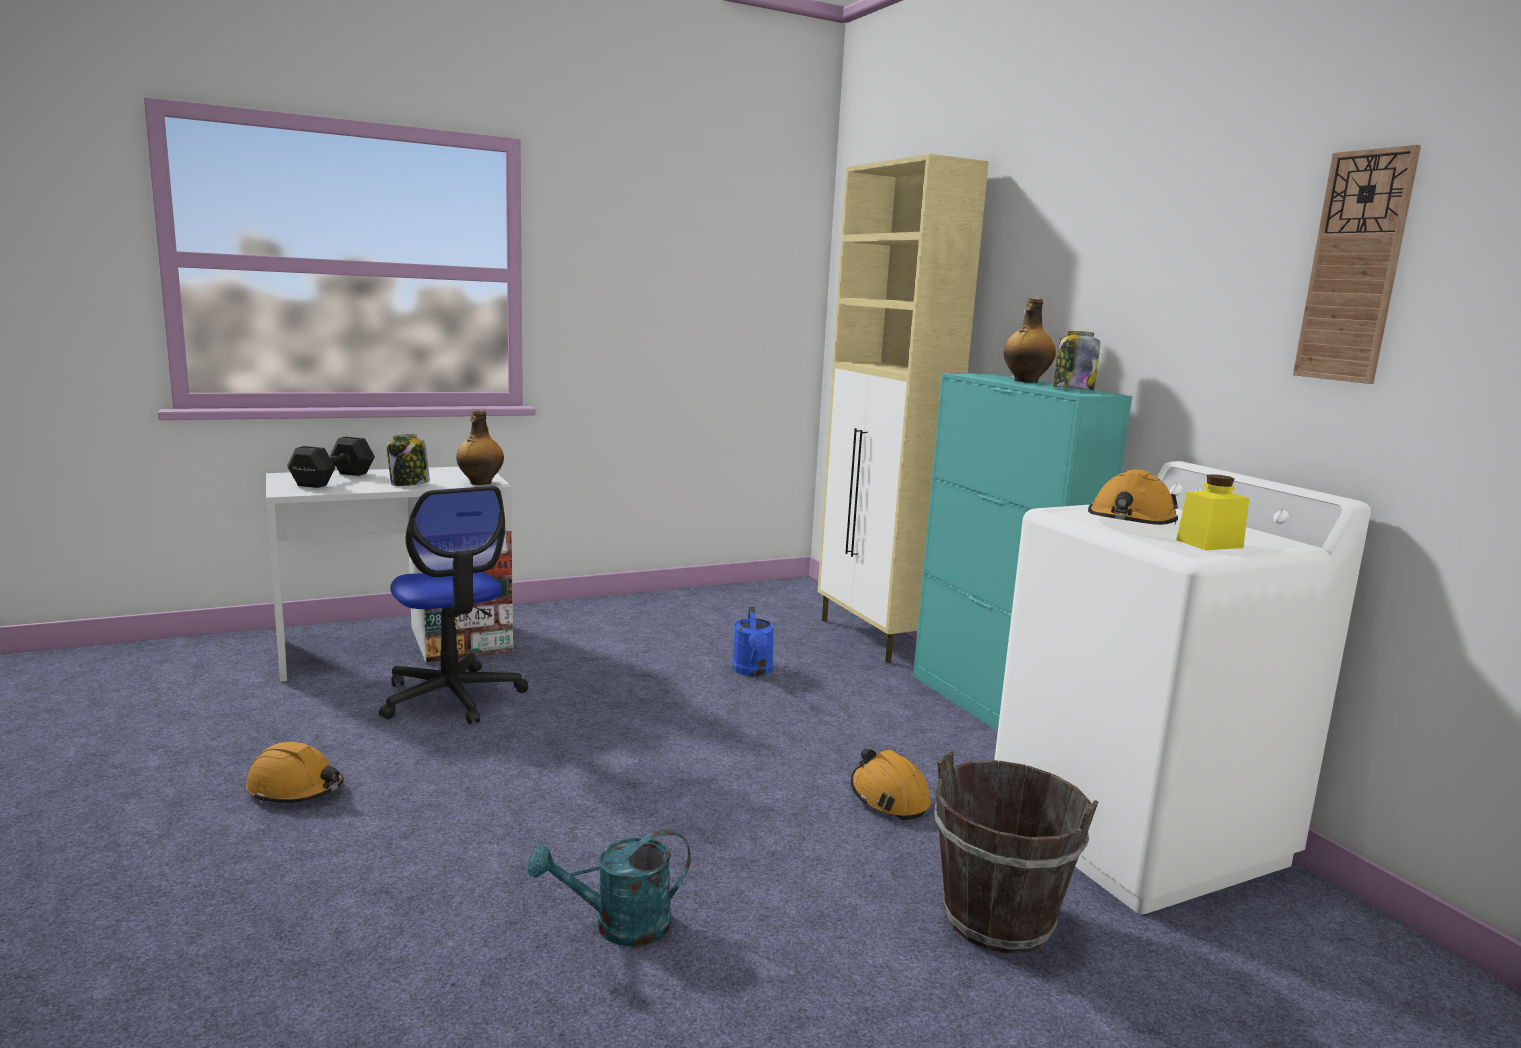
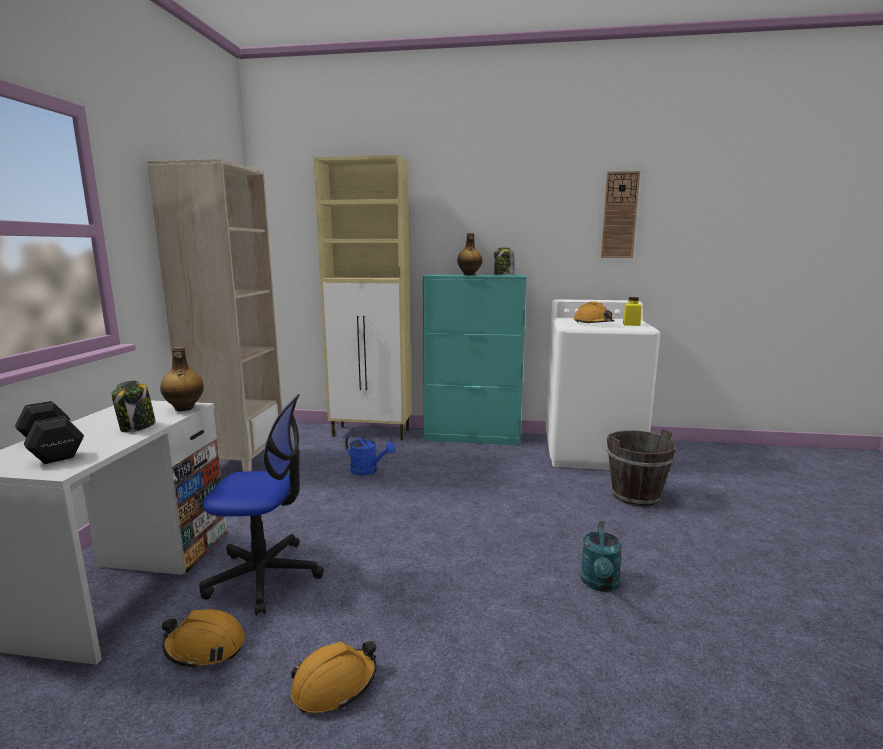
camera: 55 degrees left, 0 degrees up
(666, 605) = (239, 465): none -> beige bookcase
(889, 797) = (530, 483): orange hard hat -> orange hard hat (205, 647)

